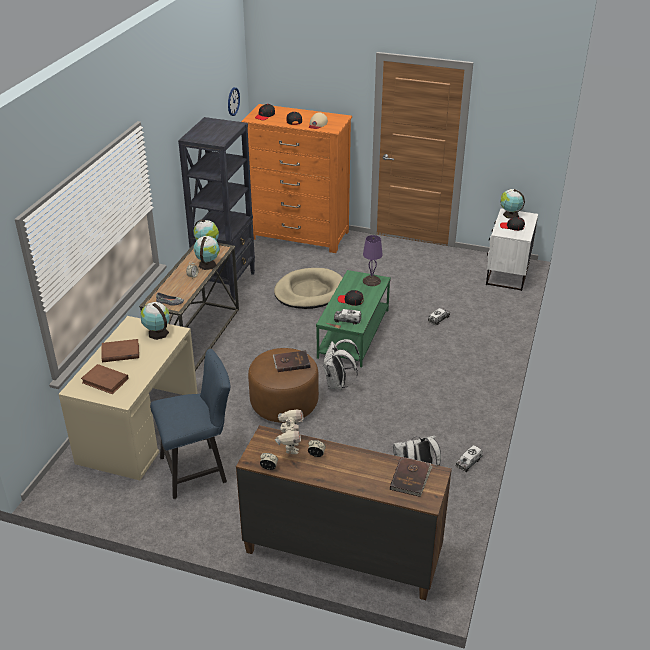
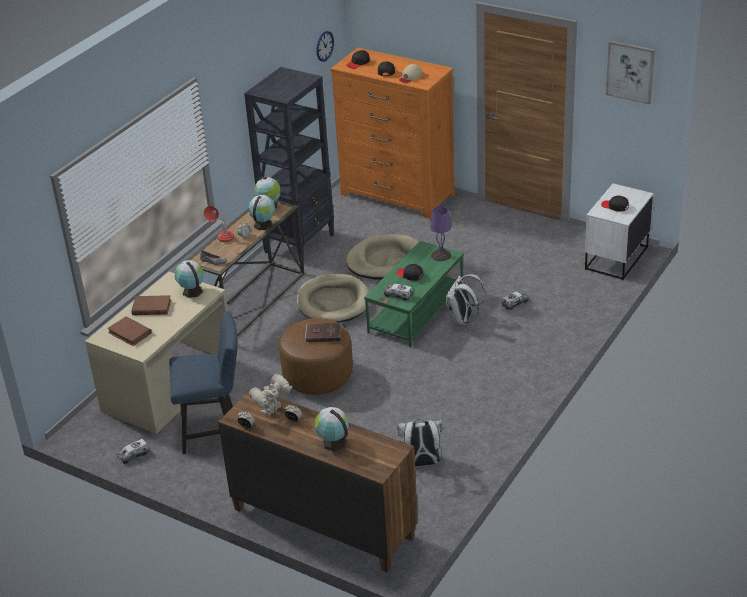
camera: 15 degrees right, 0 degrees up
(172, 282) = (222, 240): none -> red table lamp
(275, 332) = (333, 302): none -> beige dog bed
(290, 447) = (272, 410): toy robot -> toy robot turned 150 degrees counterclockwise
(338, 384) = (379, 362): white backpack -> white backpack (462, 320)
(411, 478) = (372, 450): brown book -> none
(468, 462) = (483, 454): toy truck -> toy truck (134, 455)
(510, 214) = (619, 192): globe -> globe (333, 442)
(522, 106) = (630, 71): none -> picture

